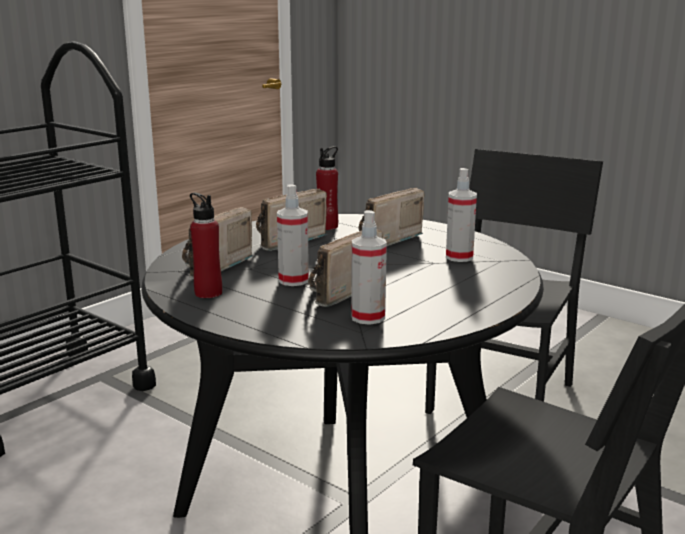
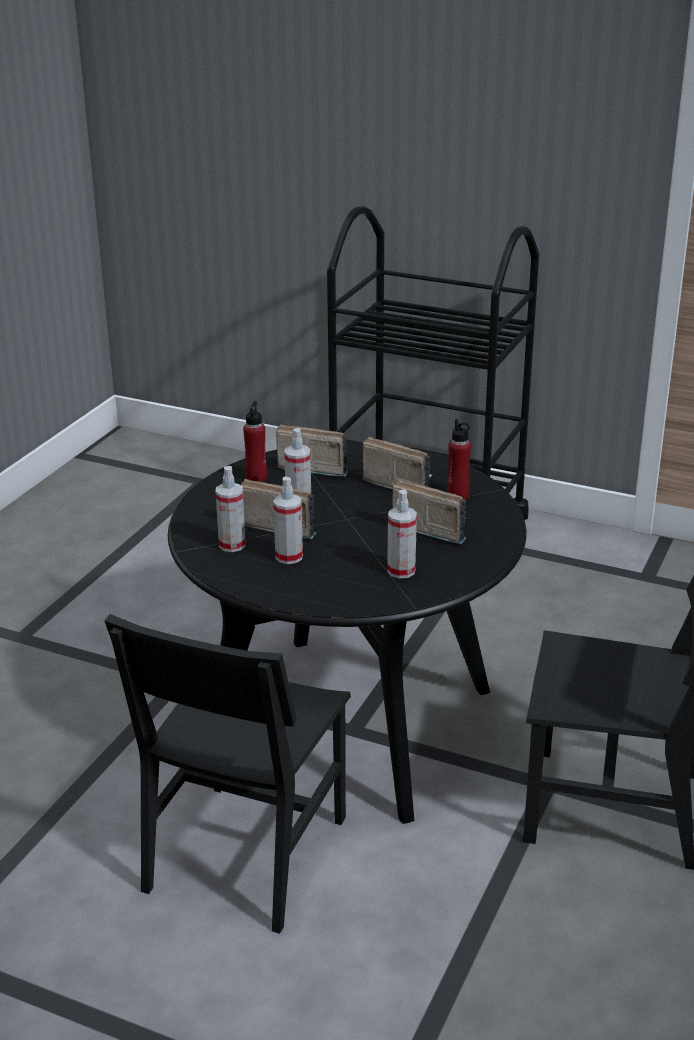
camera: 75 degrees right, 10 degrees up
(410, 294) = (289, 557): none -> spray bottle

